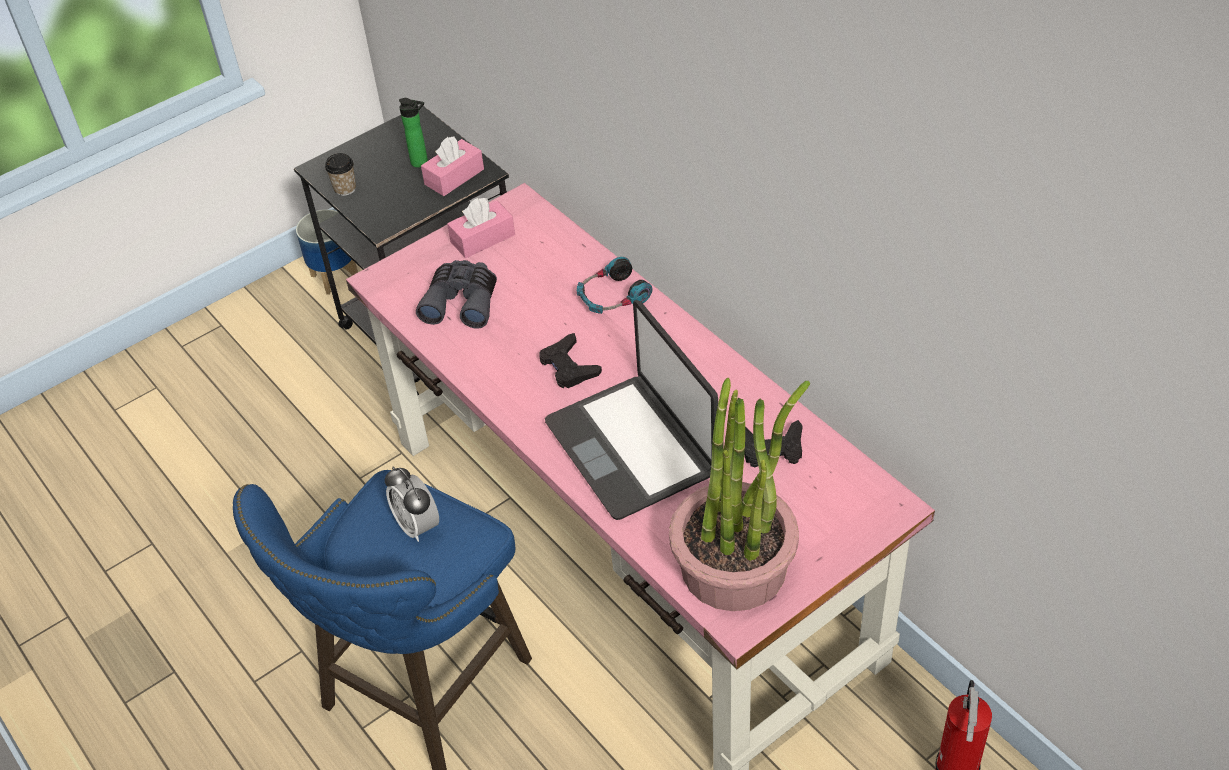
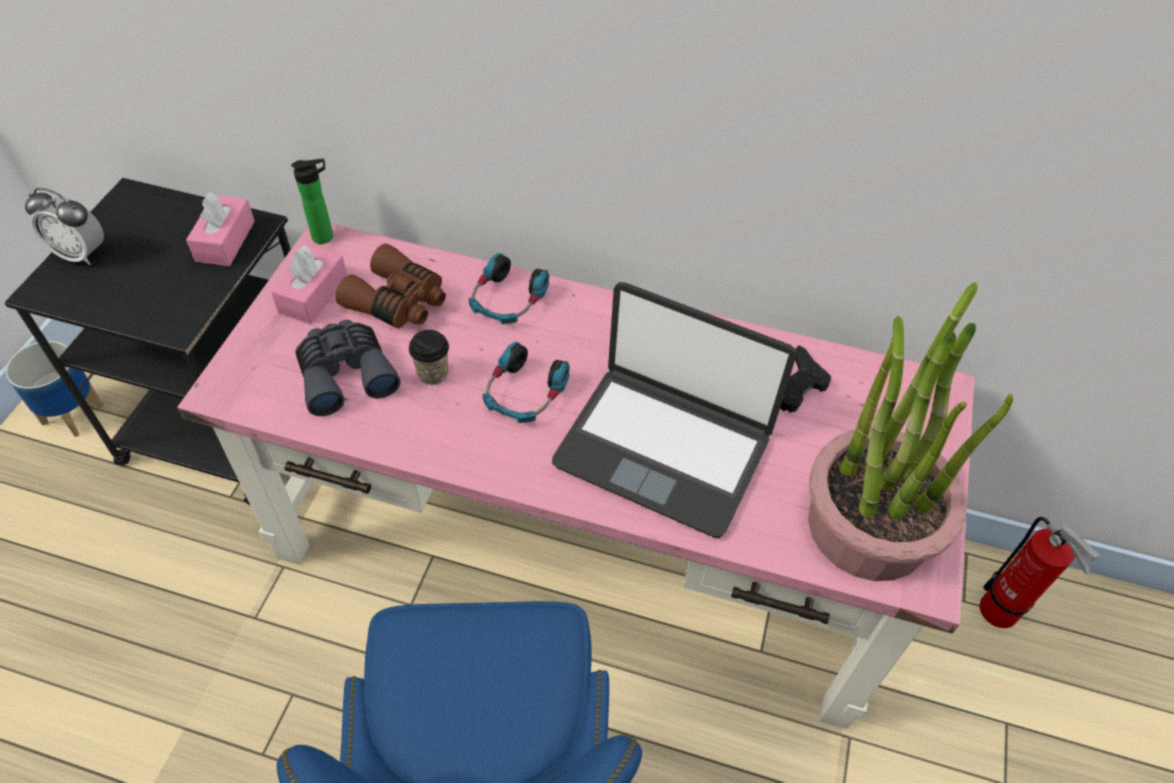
camera: 40 degrees left, 5 degrees up
(345, 189) = (95, 302): cup -> cup (433, 374)
(417, 526) = (484, 662): alarm clock -> alarm clock (81, 254)
(422, 163) = (173, 239): bottle -> bottle (326, 236)
(535, 266) = (398, 301): none -> brown binoculars
(568, 367) = (524, 393): black game controller -> headphones

